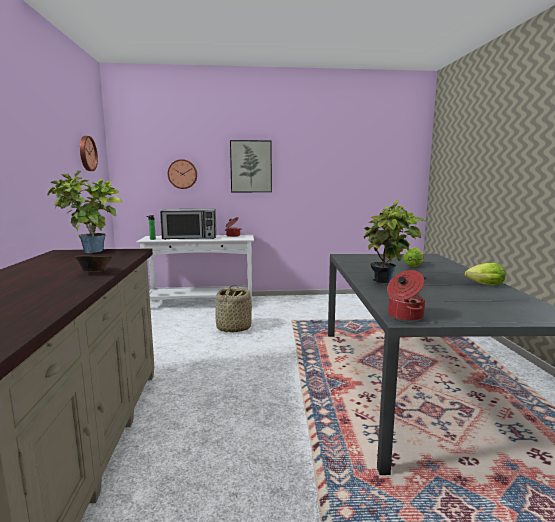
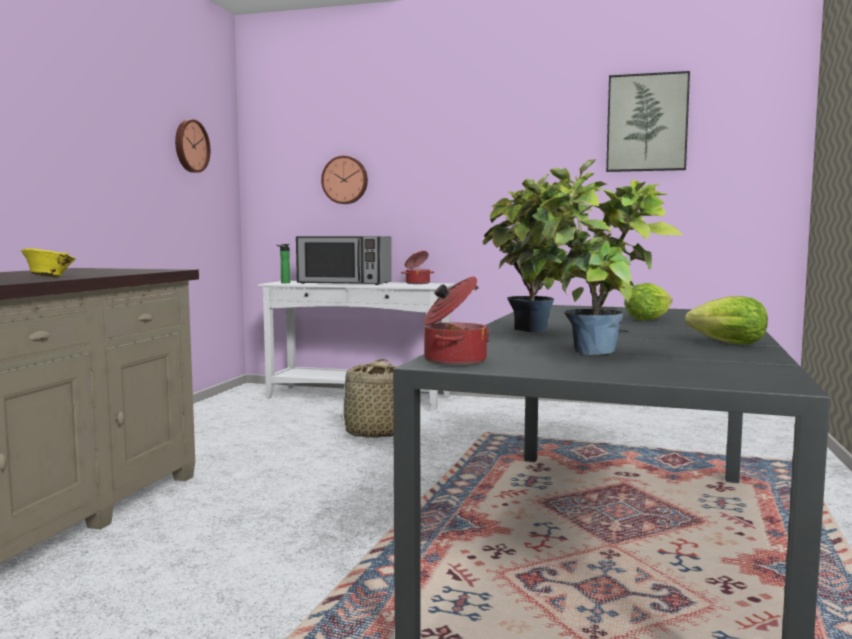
camera: 20 degrees right, 5 degrees down
(89, 252) = (105, 269): potted plant -> potted plant (587, 353)
(94, 272) = (49, 277): brown bowl -> yellow bowl
(251, 166) = (455, 164): picture -> picture (647, 123)

